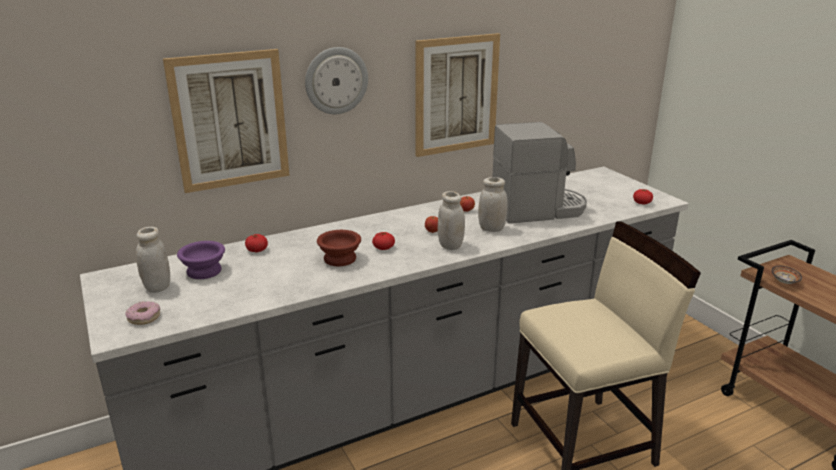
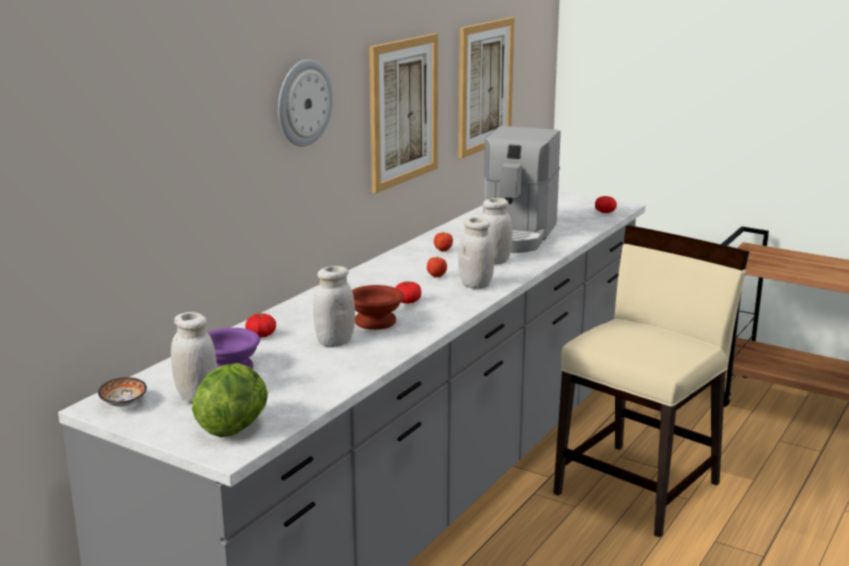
camera: 30 degrees left, 5 degrees down
(144, 317) = (234, 427): donut -> lettuce
(230, 120) = (208, 165): picture -> picture (485, 86)
(292, 268) = (334, 342): none -> white jar
(538, 209) = (515, 235): coffee machine -> coffee machine turned 150 degrees clockwise
(784, 282) = (764, 264): bowl -> bowl (124, 404)

